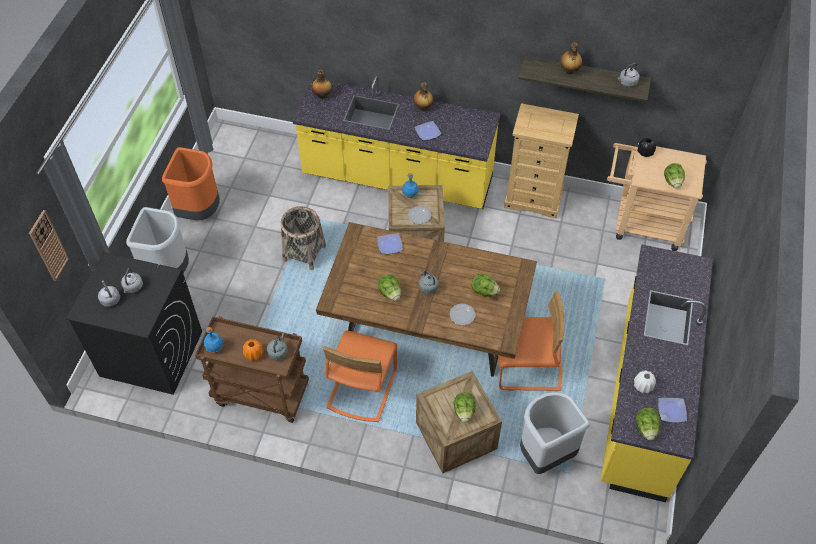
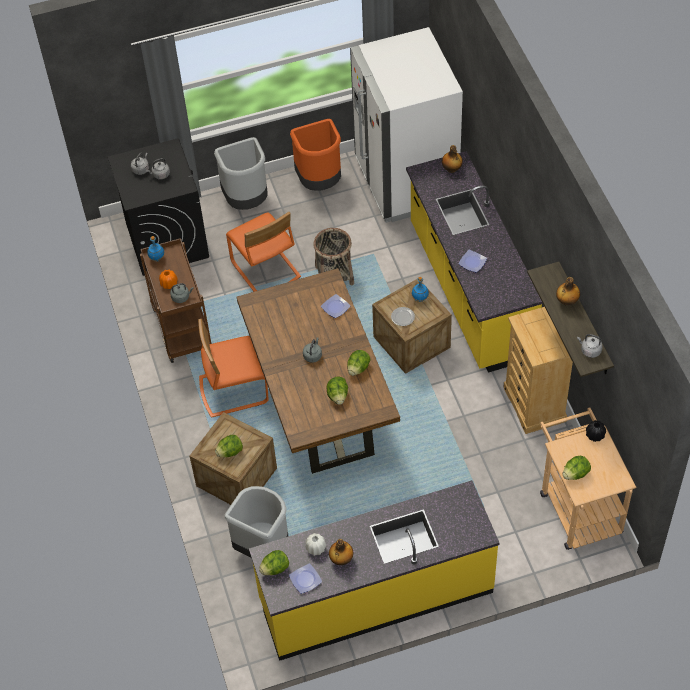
camera: 60 degrees right, 0 degrees up
(48, 246) = (128, 99): wall clock -> none
(255, 158) = (406, 182): none -> white fridge
(390, 293) = (287, 334): lettuce -> lettuce (358, 368)
(423, 107) = (499, 243): bottle -> bottle (341, 559)
(462, 315) = (302, 393): plate -> none
(528, 368) = (340, 494): orange chair -> orange chair (265, 270)

